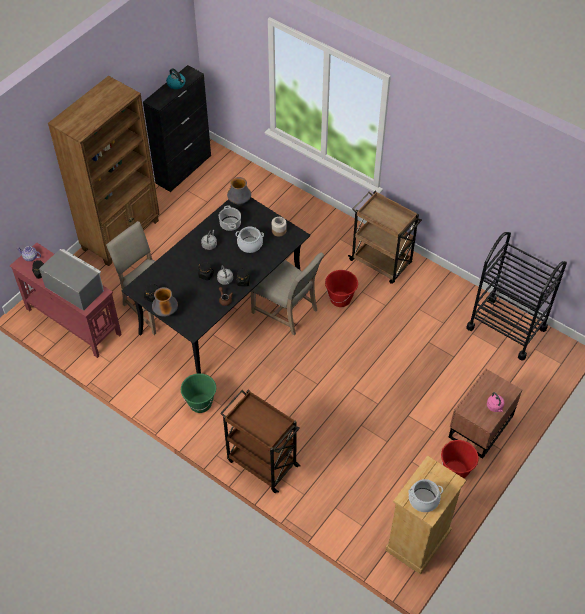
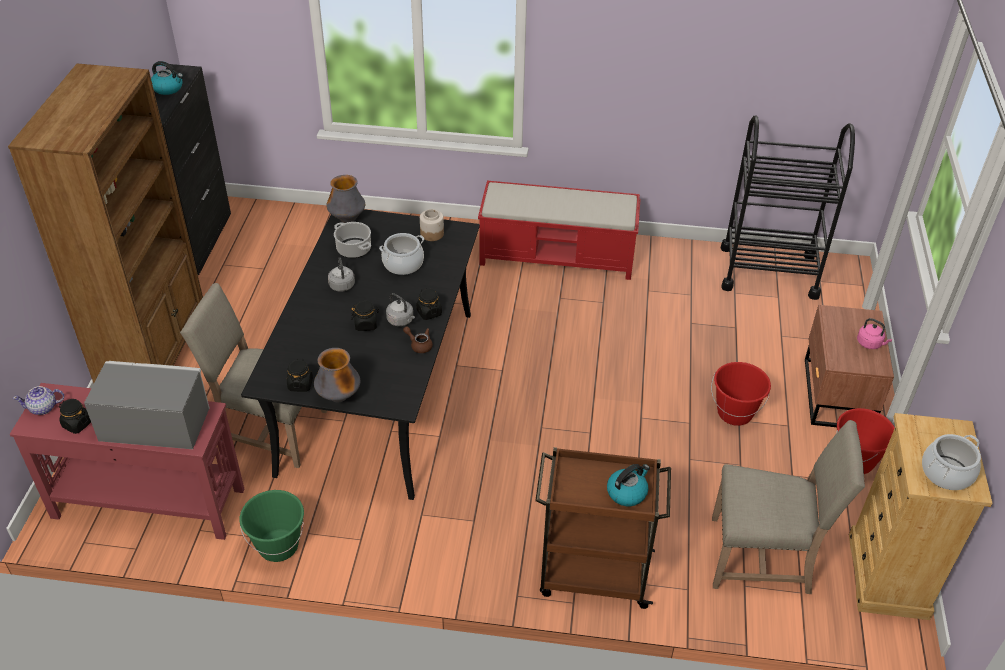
camera: 30 degrees left, 10 degrees down
(200, 403) = (439, 533): green bucket -> green bucket (278, 546)
(268, 430) = (627, 492): none -> kettle
(287, 311) = (477, 359): beige chair -> beige chair (764, 557)
(340, 299) = (539, 317): red bucket -> red bucket (735, 413)
(381, 262) = (558, 256): brown cart -> red bench

